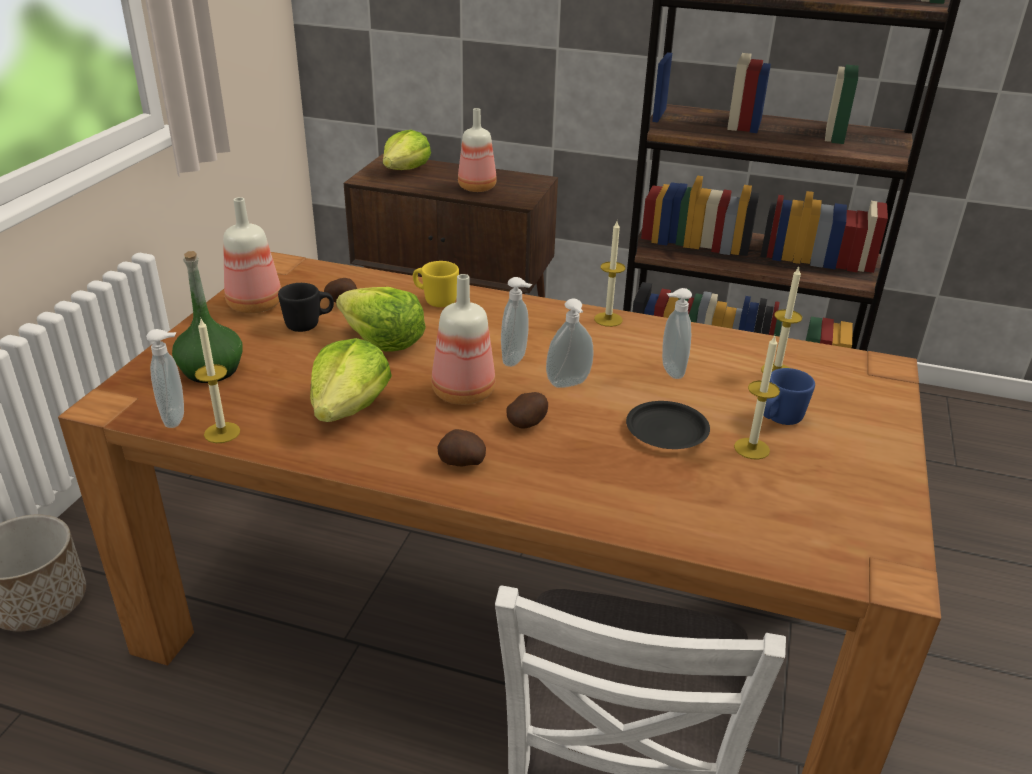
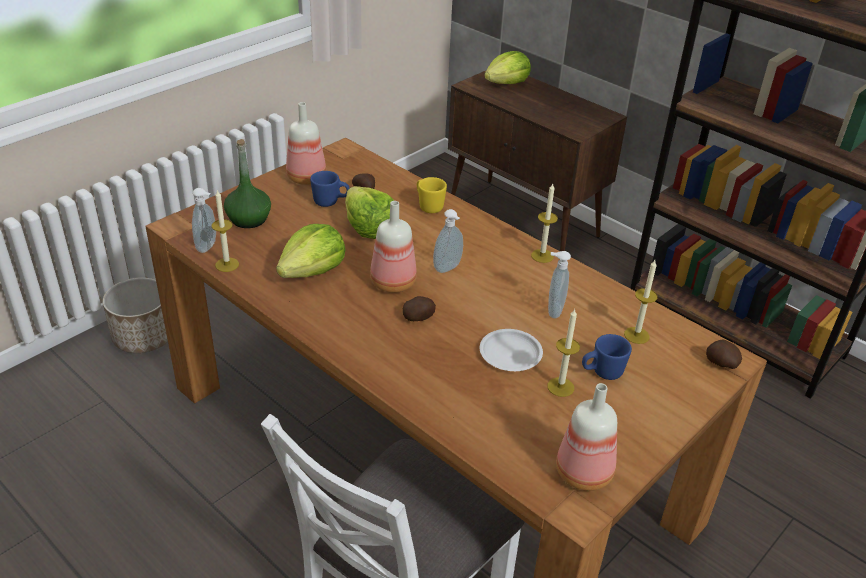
camera: 25 degrees right, 5 degrees up
(309, 325) = (330, 202): black mug -> blue mug
(461, 463) = (354, 331): potato -> potato (721, 363)
(478, 187) = (552, 112): bottle -> bottle (585, 473)
(569, 384) = (470, 298): soap dispenser -> none
(667, 431) = (510, 354): black plate -> white plate

